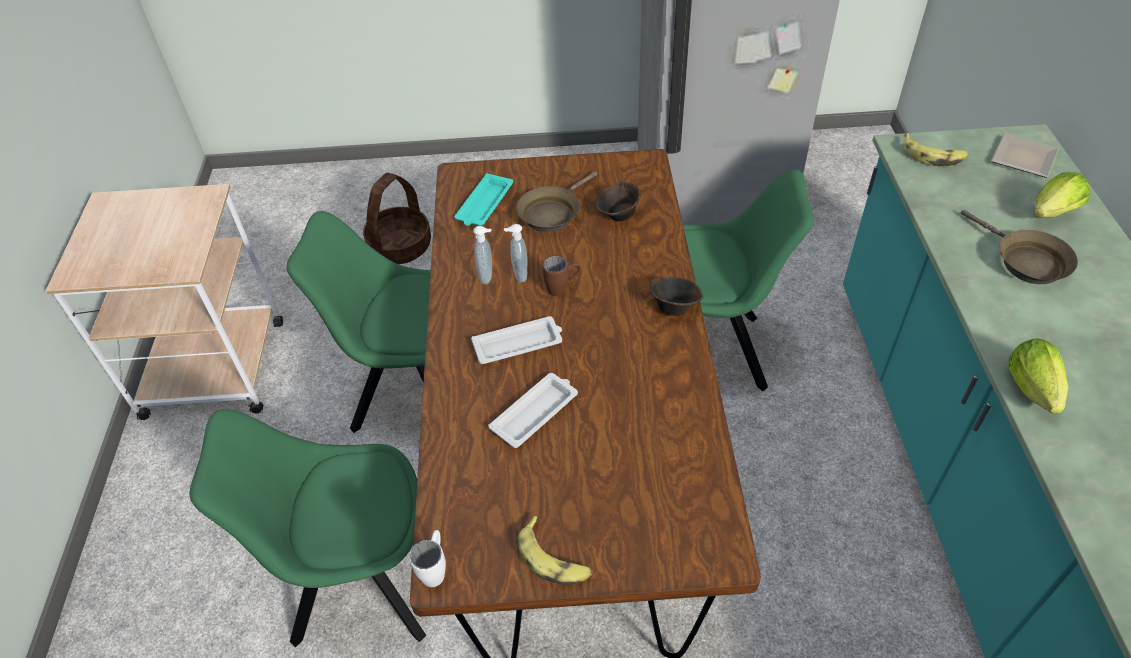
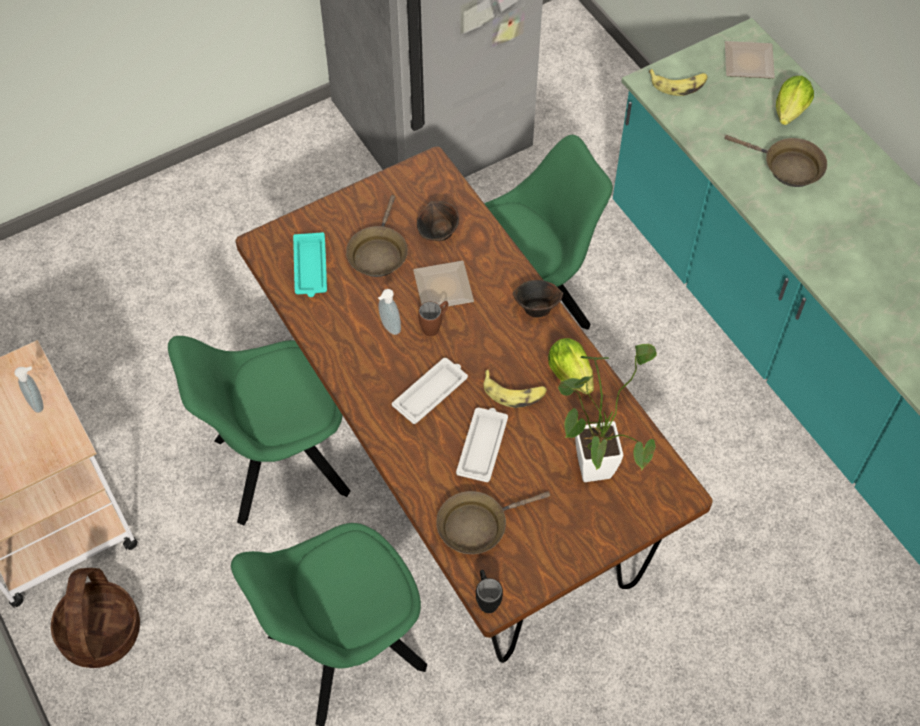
camera: 30 degrees left, 10 degrees up
(400, 246) = (154, 314): basket -> basket (100, 631)
(435, 569) = (486, 598): white mug -> black mug
(478, 487) = (477, 525): none -> brown frying pan
(487, 276) = (362, 340): soap dispenser -> soap dispenser (38, 402)
(554, 559) = (566, 552): banana -> banana (514, 392)
(594, 261) = (445, 289): none -> plate
(643, 475) = (592, 460): none -> potted plant
(1033, 392) = (835, 283): lettuce -> lettuce (572, 377)

